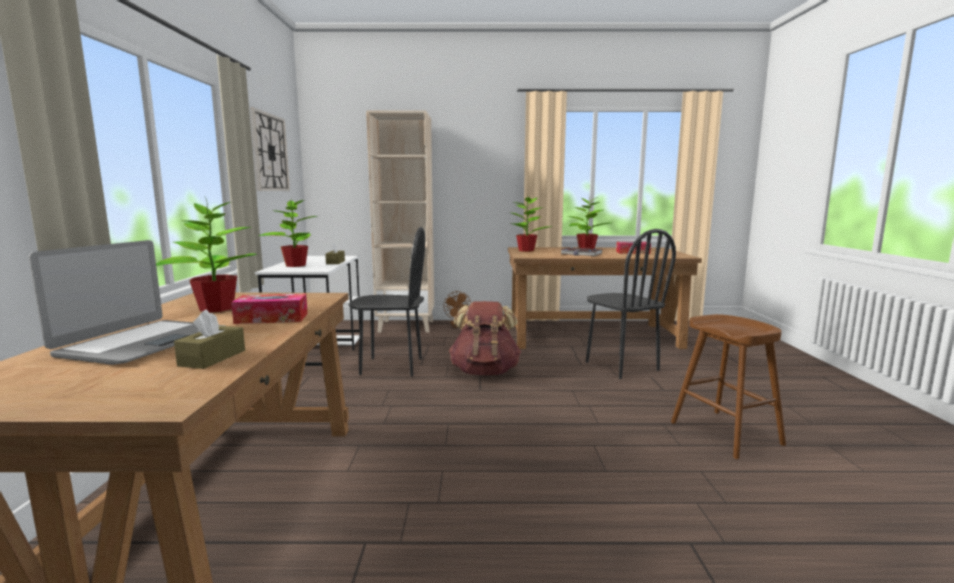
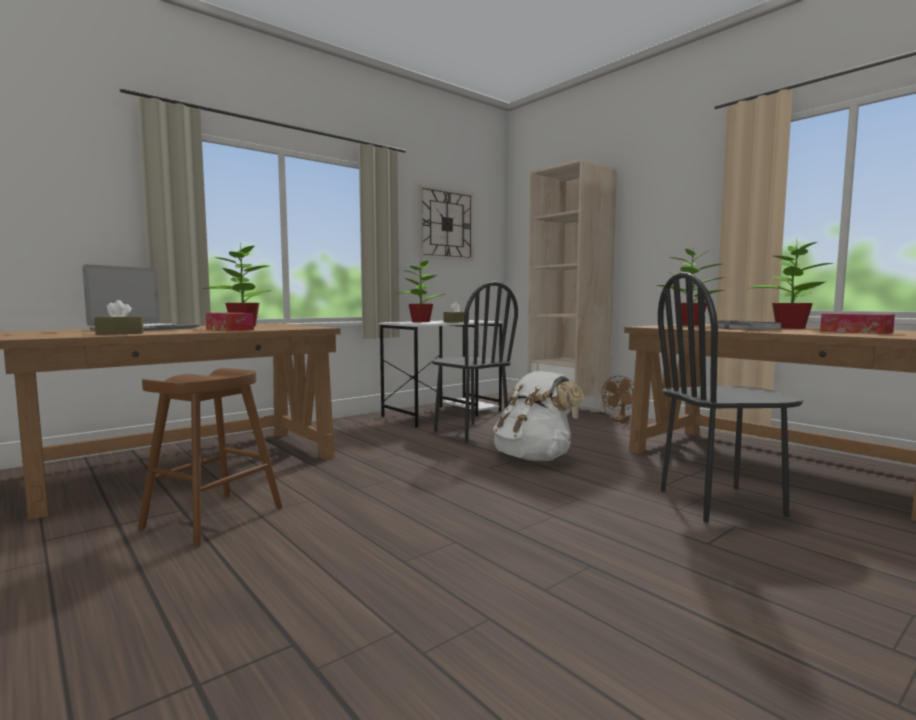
camera: 50 degrees right, 5 degrees down
(143, 343) = (145, 329): laptop -> laptop turned 45 degrees counterclockwise
(485, 372) = (534, 458): brown backpack -> white backpack
(621, 366) = (721, 503): black chair -> black chair turned 60 degrees clockwise
(725, 433) = (650, 616): brown stool -> brown stool (214, 518)

